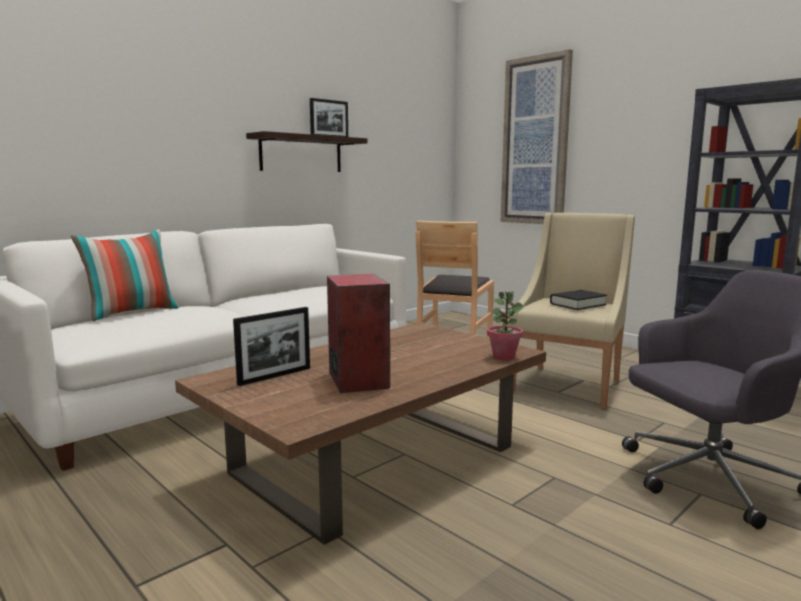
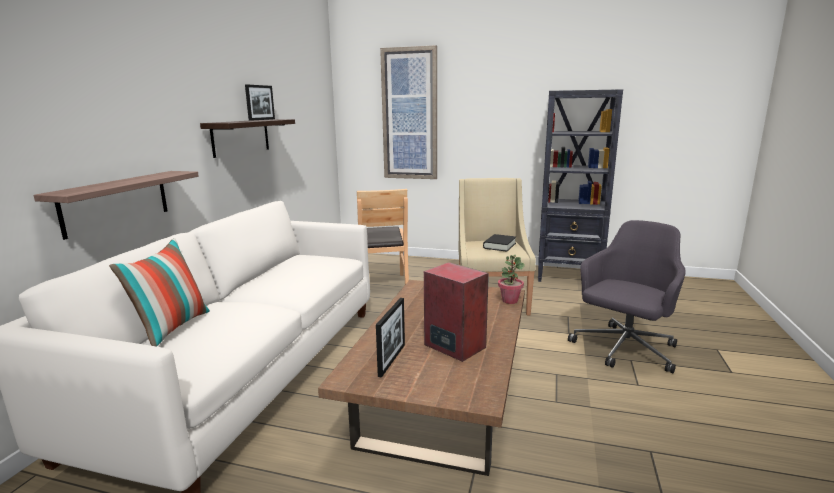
camera: 30 degrees left, 5 degrees up
(135, 196) = (116, 202): none -> shelf

